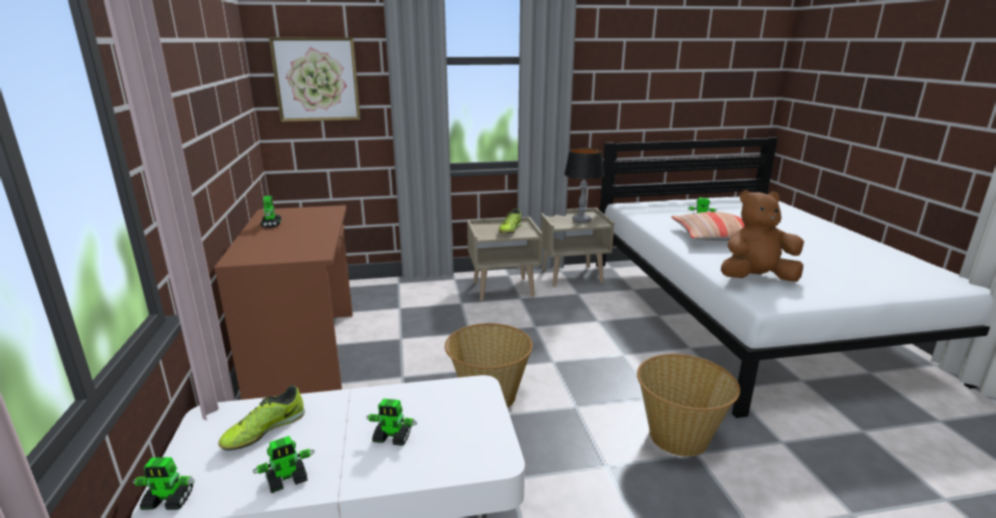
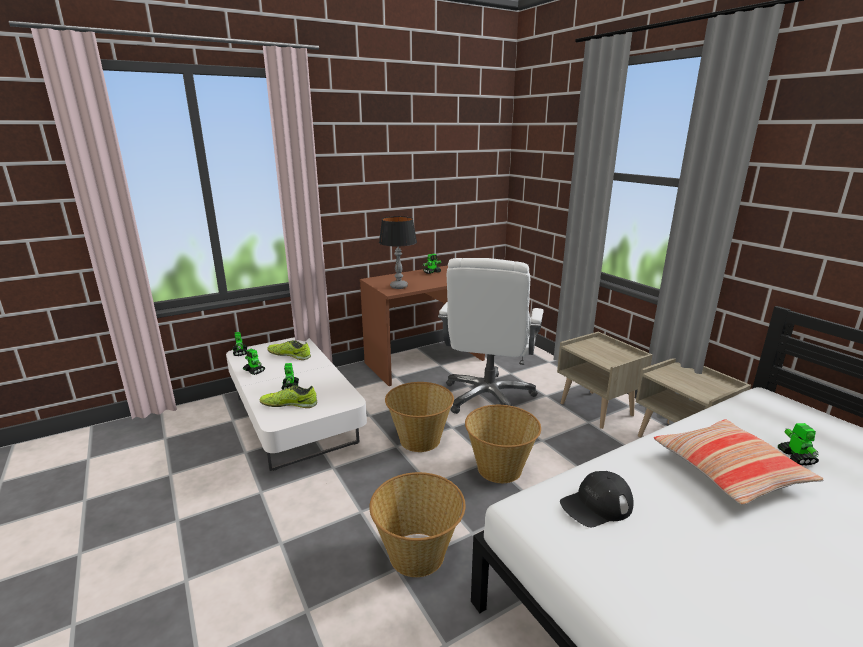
camera: 70 degrees right, 0 degrees up
(316, 79) = (539, 183): picture -> none
(437, 333) = (488, 397): none -> white office chair
(510, 230) = (606, 354): shoe -> shoe (289, 404)
(566, 359) = (500, 468): none -> basket
(581, 220) = (695, 384): table lamp -> table lamp (399, 286)
(756, 279) = (596, 505): brown plush toy -> black cap

